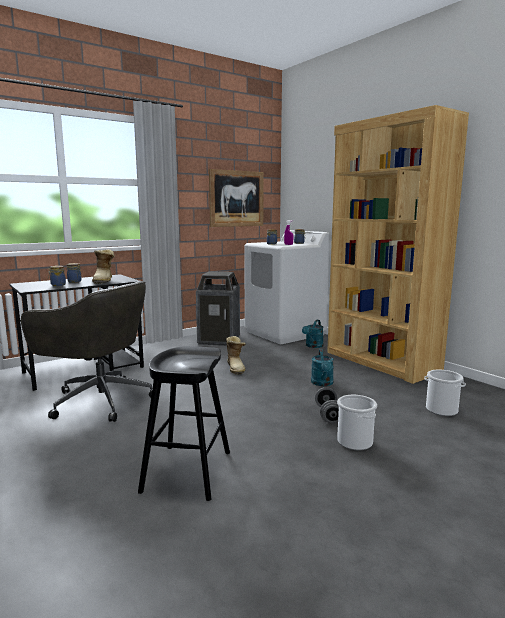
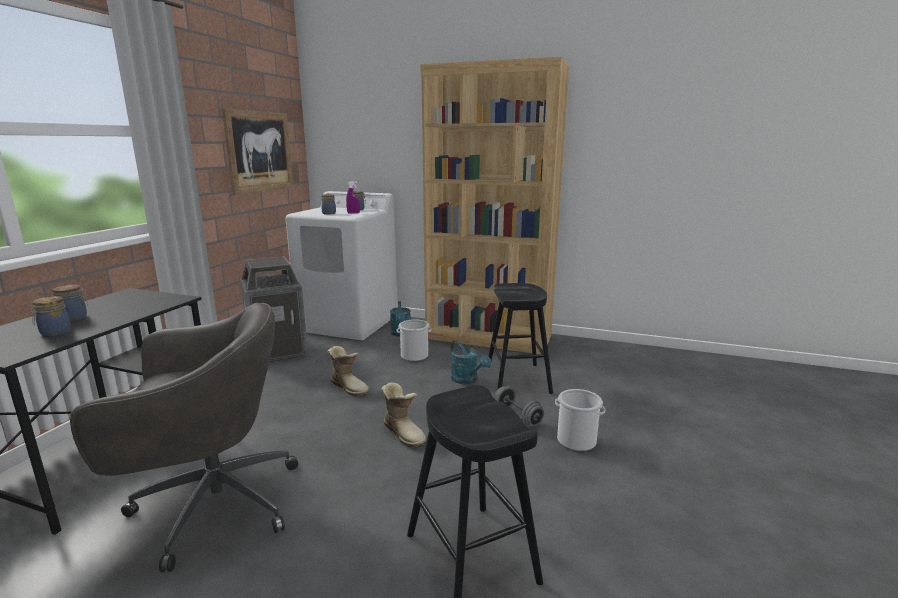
camera: 35 degrees left, 5 degrees up
(104, 280) = (131, 306): boot -> boot (404, 433)
(364, 393) = (517, 379): none -> black stool
(442, 410) = (596, 377): bucket -> bucket (414, 356)

